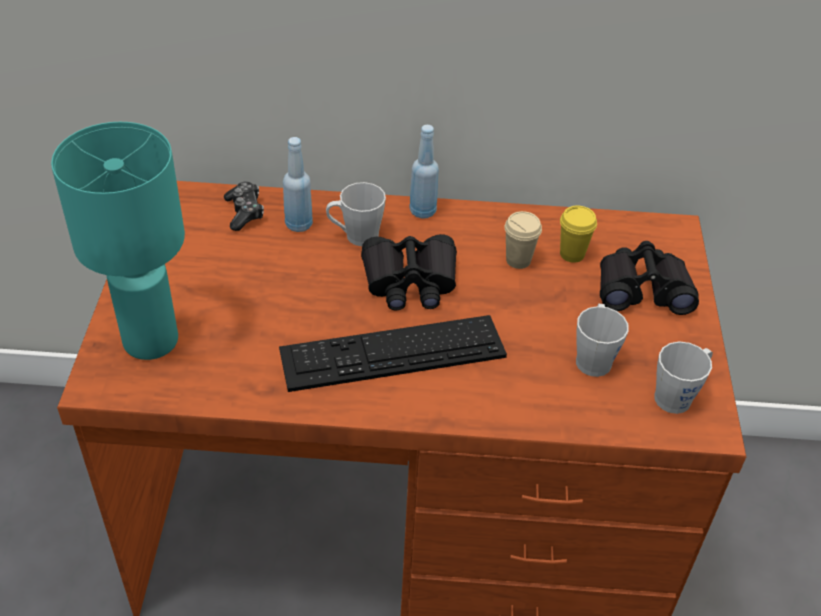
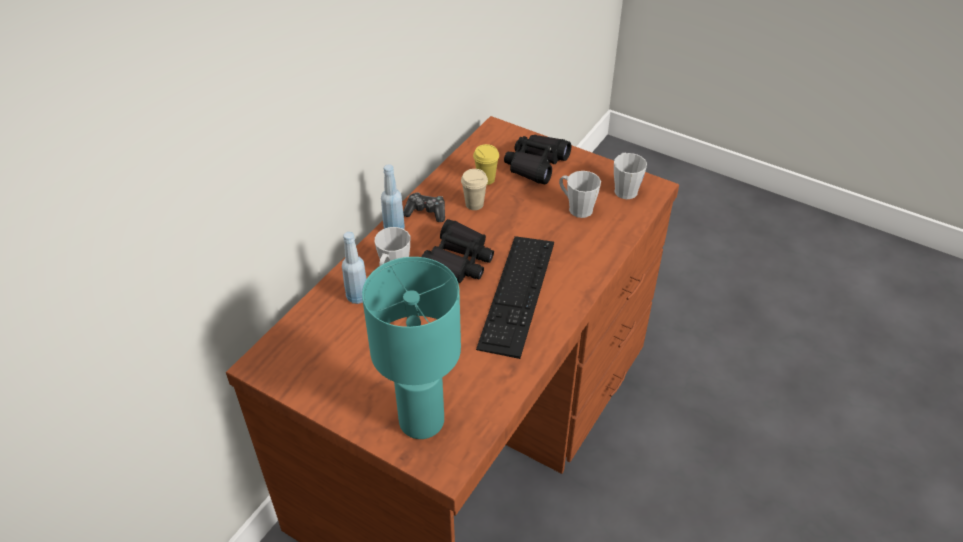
camera: 60 degrees left, 0 degrees up
(244, 212) = (319, 322): game controller -> game controller (426, 212)

